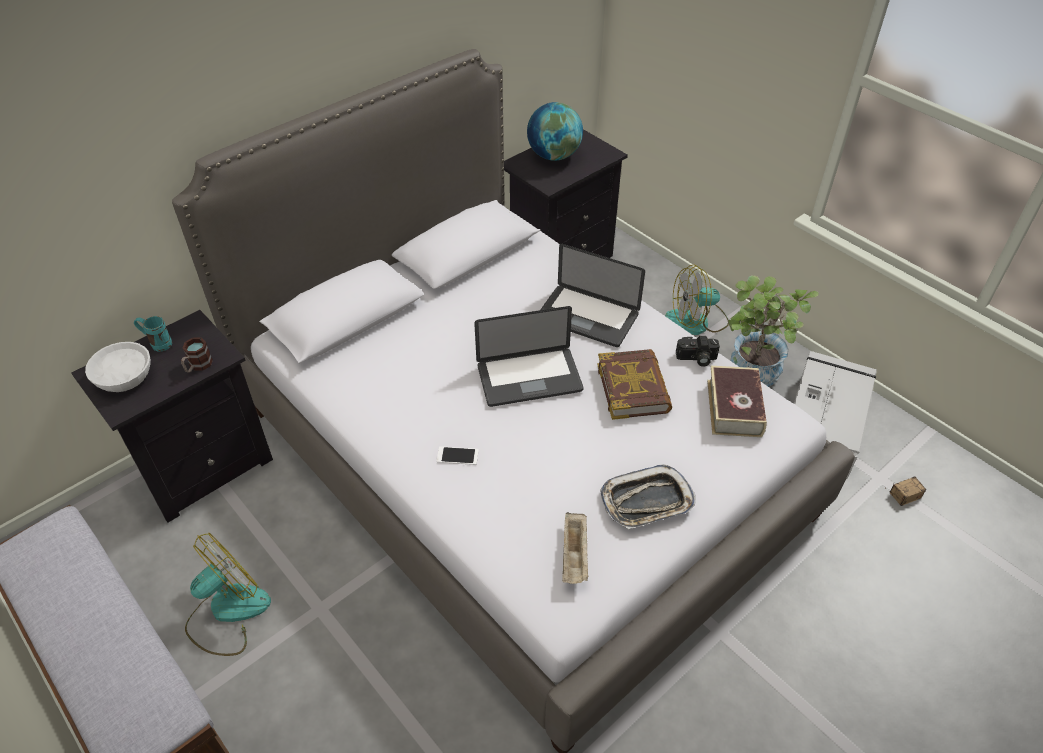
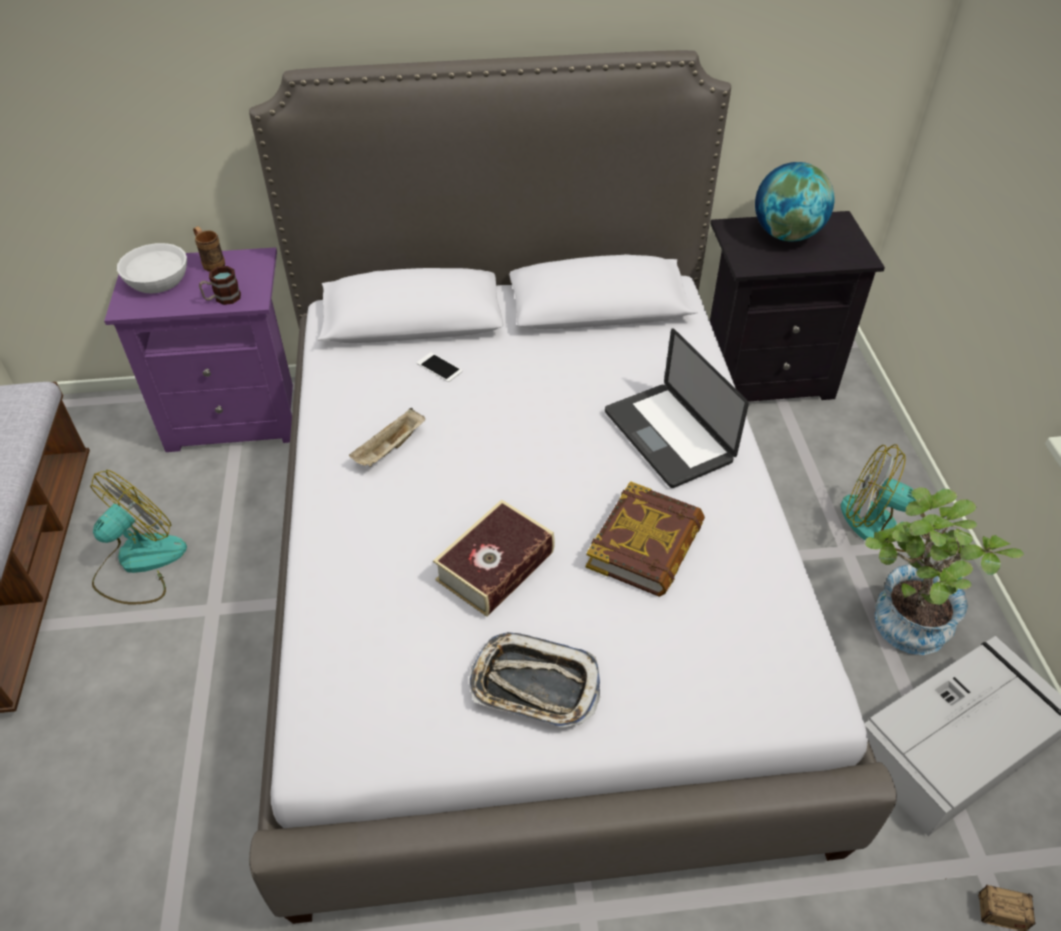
camera: 35 degrees right, 0 degrees up
(157, 343) = (211, 262): turquoise mug -> brown mug
(204, 466) = (237, 416): black nightstand -> purple nightstand
(227, 612) = (139, 563): fan -> fan turned 45 degrees counterclockwise
(457, 456) = (381, 514): phone -> phone (439, 367)
(529, 378) = (535, 471): laptop -> none
(575, 556) = (393, 696): beige tray -> beige tray (390, 449)
(696, 359) = (760, 552): camera -> none
(734, 408) = (753, 638): book -> book (495, 566)

